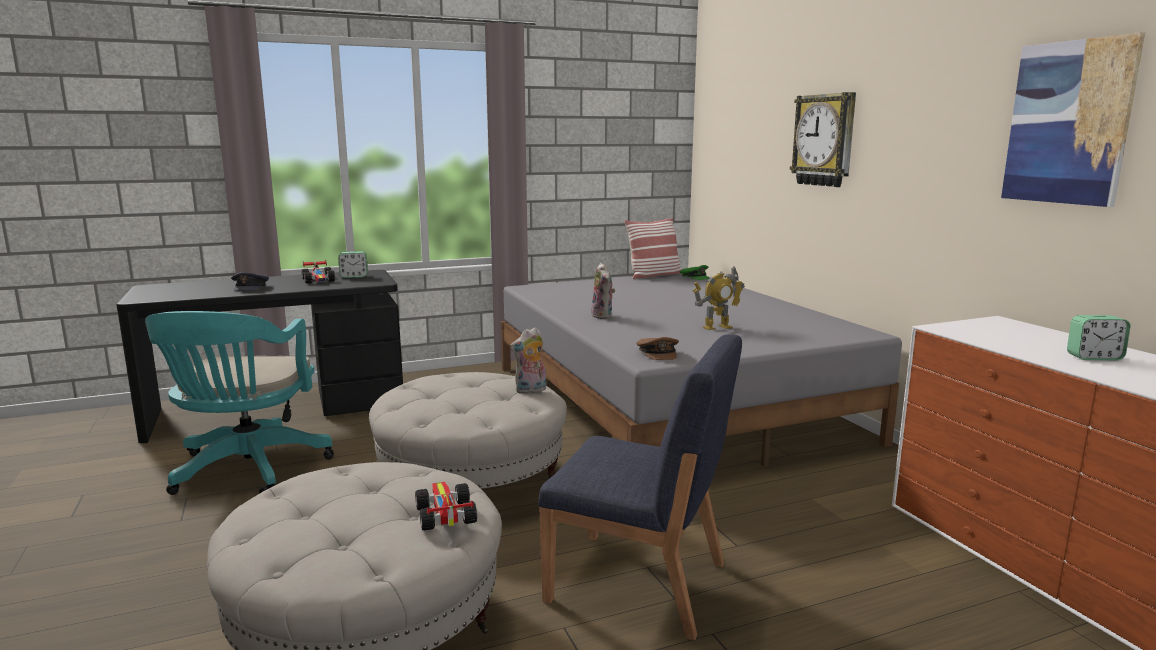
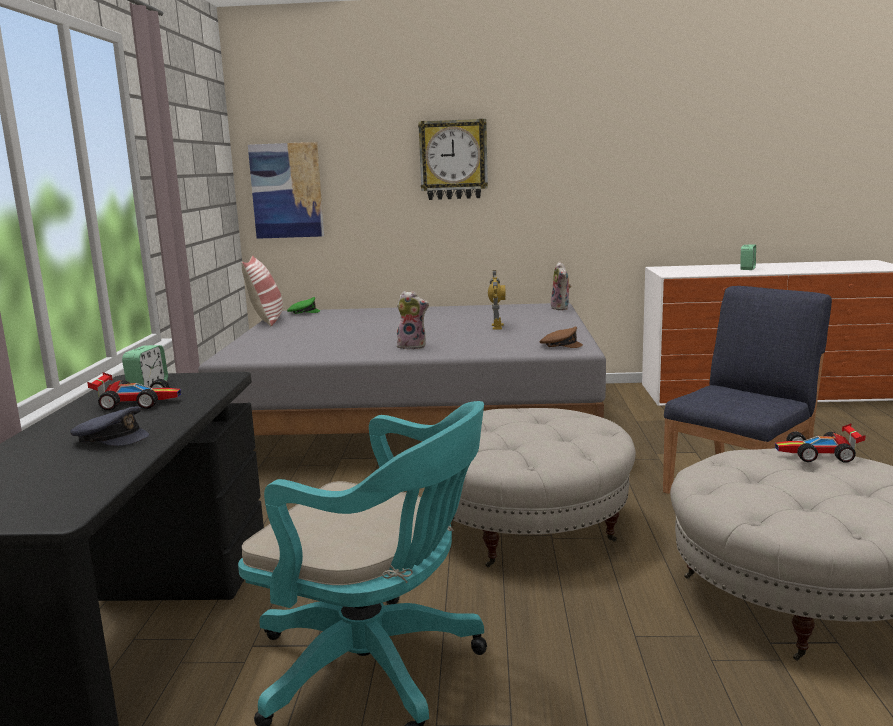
camera: 65 degrees left, 0 degrees up
(530, 391) = (531, 411): plush toy -> plush toy (561, 308)
(1068, 123) = (671, 140): picture -> picture (286, 191)

